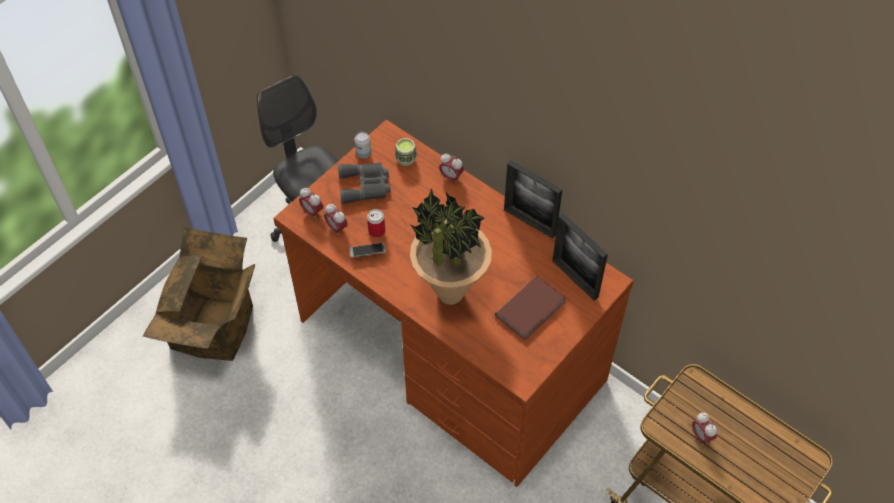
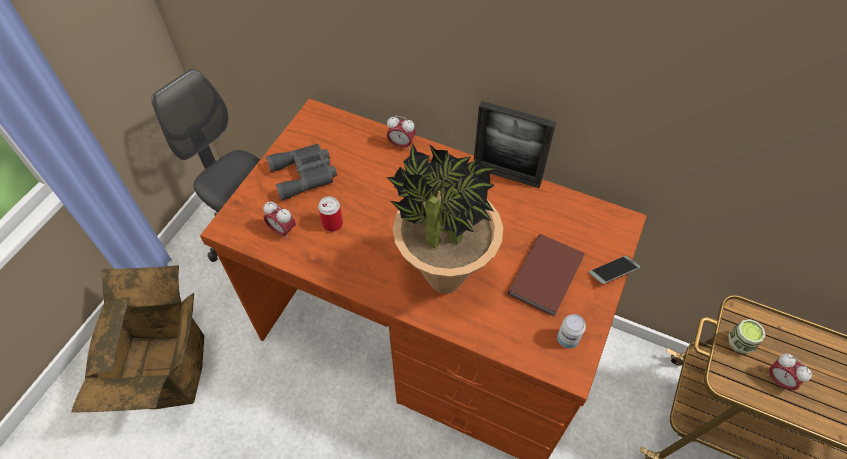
camera: 15 degrees left, 0 degrees up
(312, 212) = (247, 217): alarm clock -> none
(363, 153) = (293, 139): can -> can (567, 339)
(367, 252) = (328, 251): phone -> phone (613, 272)
(406, 159) = (344, 136): cup -> cup (739, 343)
(575, 279) = (582, 228): picture frame -> none

